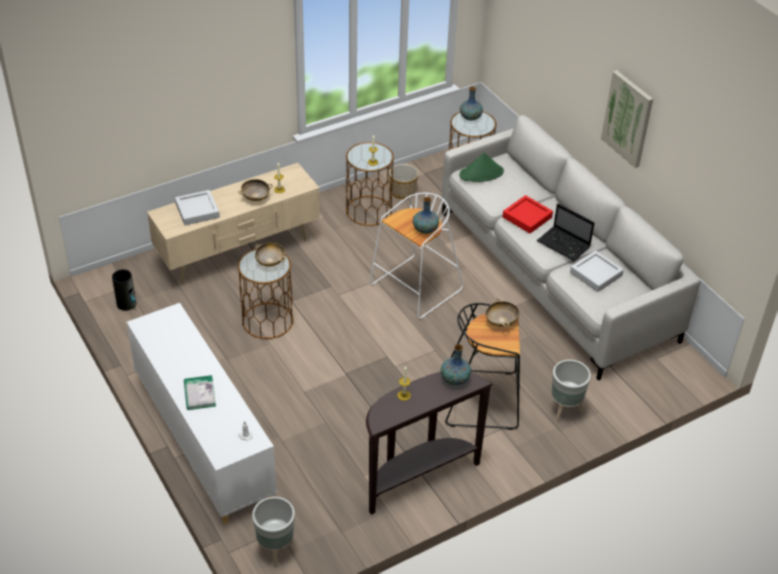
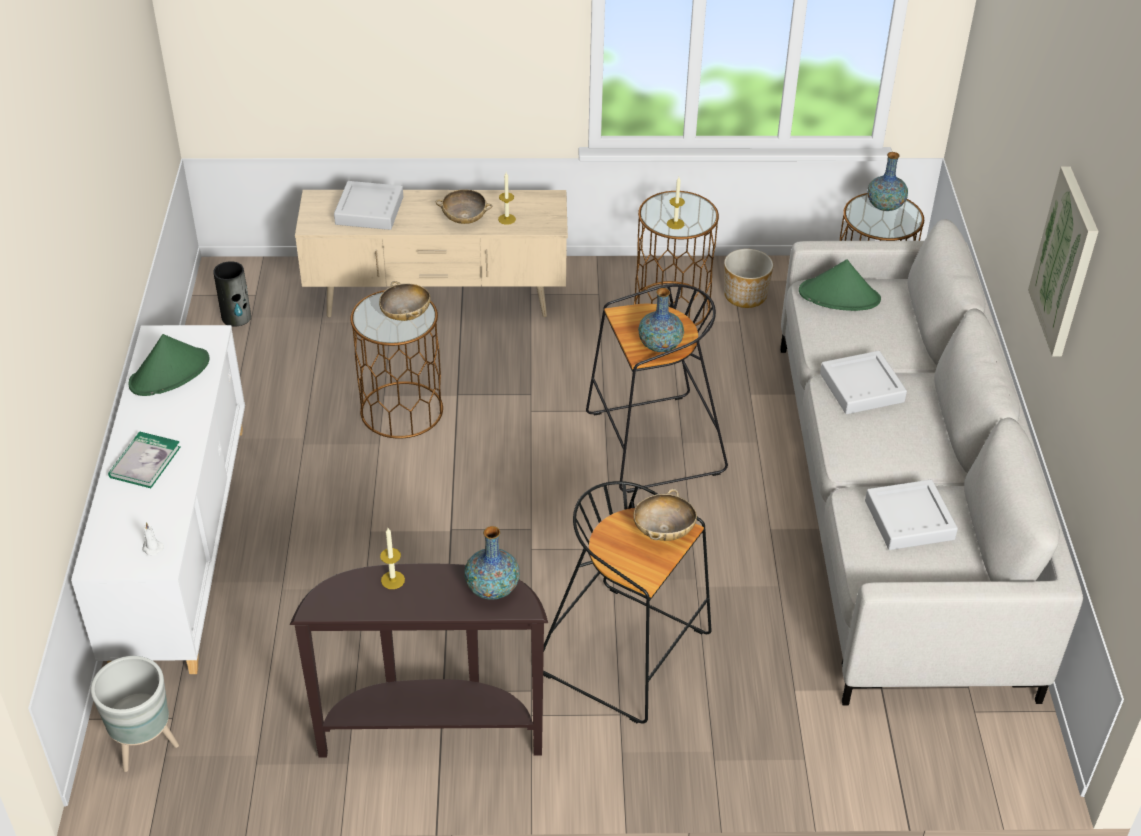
camera: 30 degrees right, 0 degrees up
(168, 341) = (170, 373): none -> green hat
(415, 289) = (652, 445): white stool -> black stool
(527, 217) = (861, 388): red tray -> grey tray
(564, 244) = (891, 453): laptop -> none
(565, 411) = (747, 731): grey planter -> none

